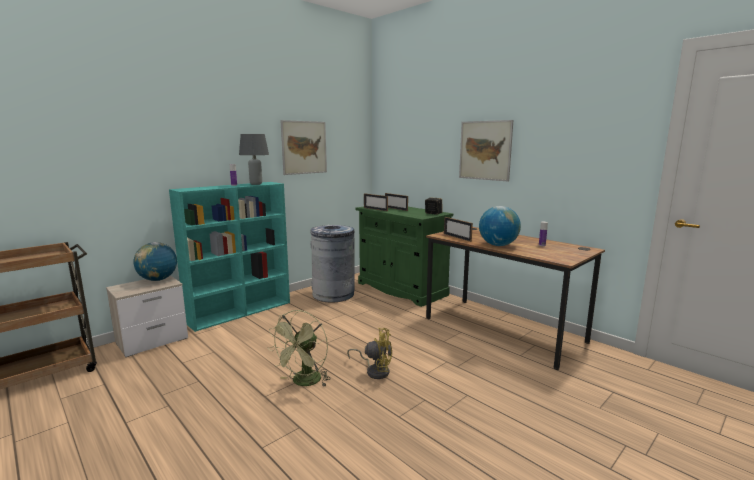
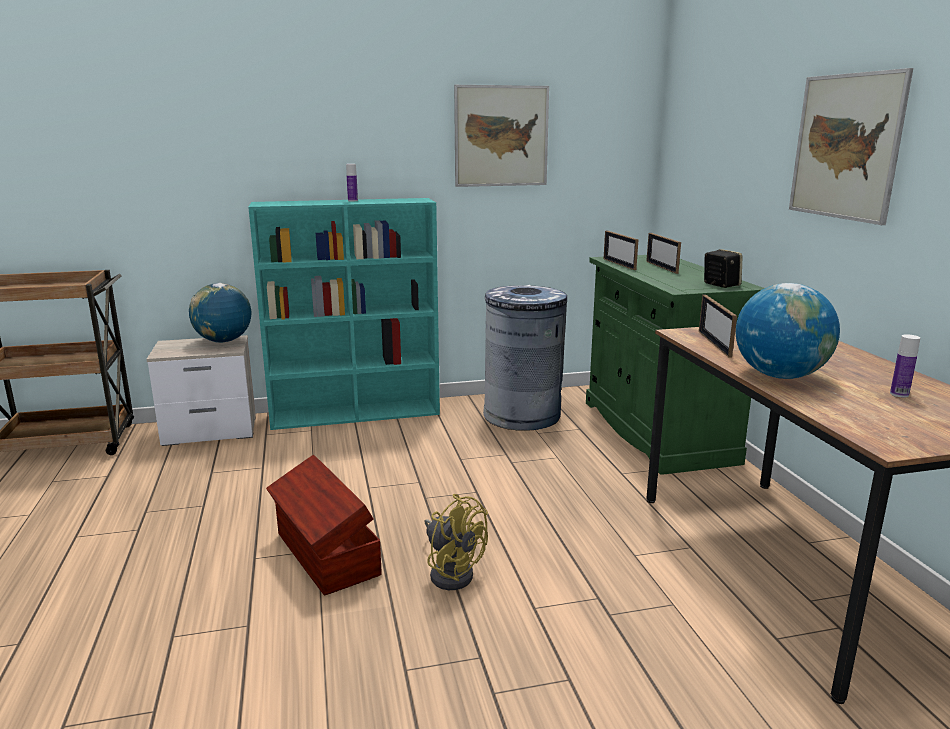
camera: 30 degrees right, 5 degrees up
(256, 184) = (390, 201): grey table lamp -> none
(304, 382) = (326, 555): green fan -> brown storage box

